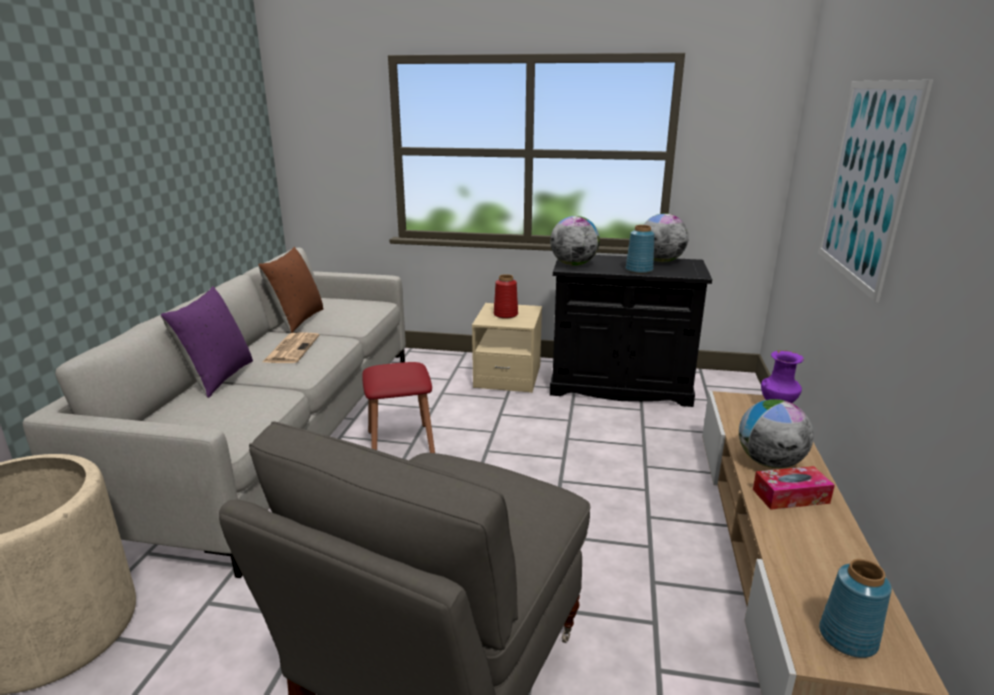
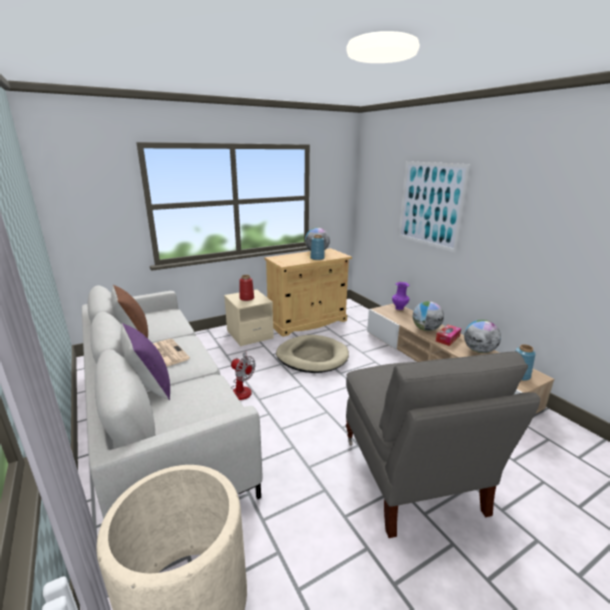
camera: 40 degrees left, 0 degrees up
(400, 442) = (242, 389): red stool -> fan
(551, 440) = (312, 357): none -> beige dog bed
(573, 264) = (284, 261): globe -> globe (479, 351)
(620, 386) = (307, 322): black cabinet -> beige cabinet

